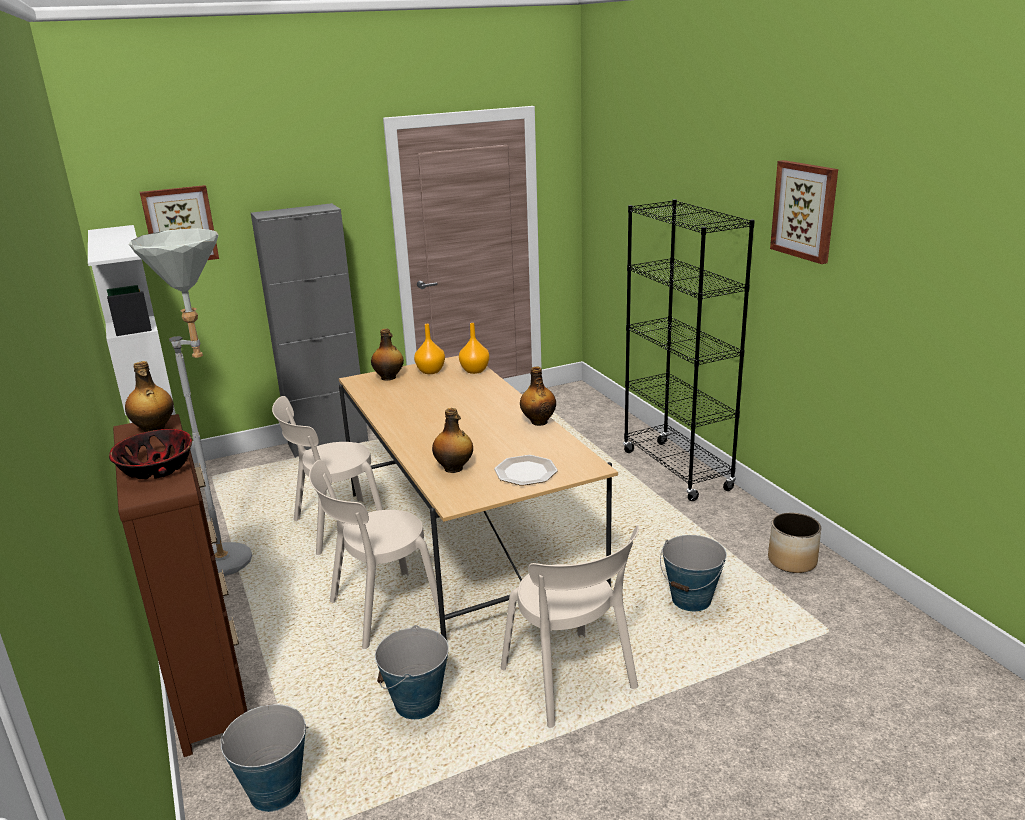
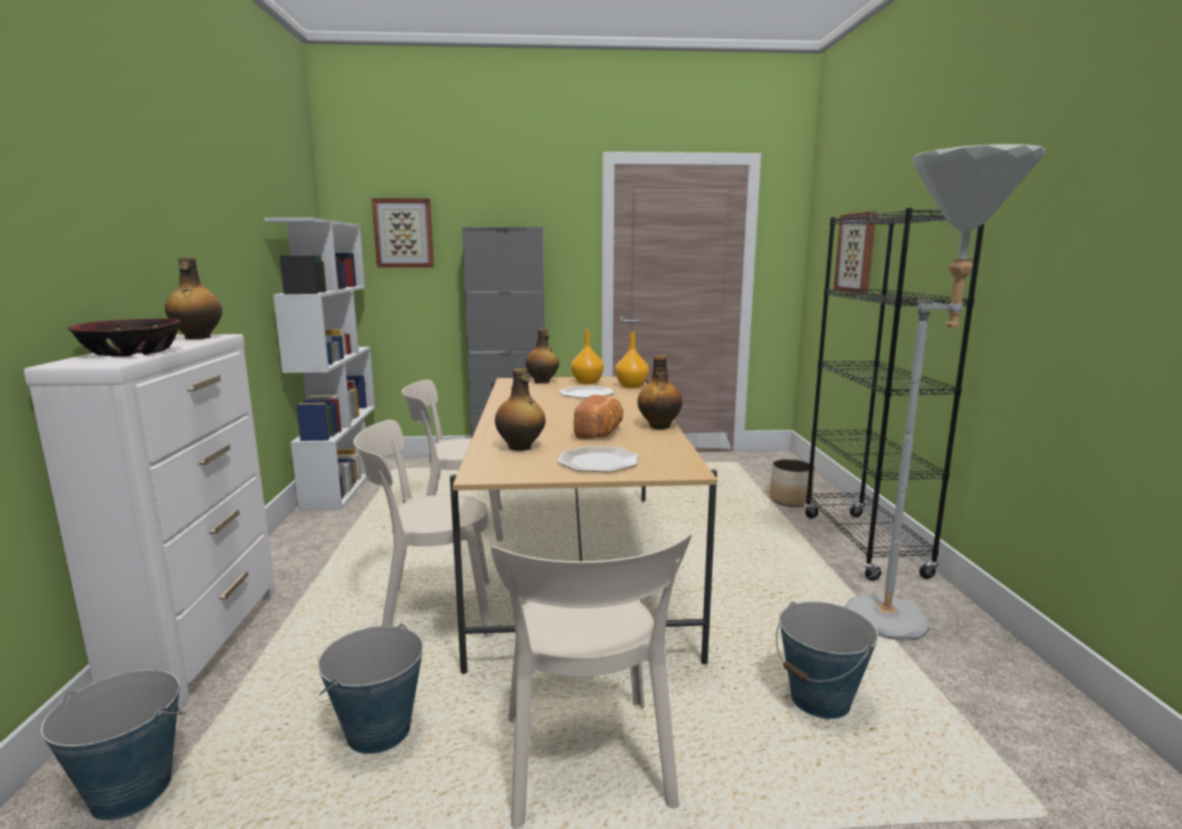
camera: 20 degrees right, 10 degrees down
(206, 685) = (202, 642): brown dresser -> white dresser
(234, 562) = (344, 537): grey floor lamp -> grey floor lamp (905, 624)
(445, 389) = (587, 394): none -> plate
(500, 439) = (600, 433): none -> bread
(791, 561) = (1000, 686): planter -> planter (790, 500)
(805, 210) = (1062, 175): picture -> picture (856, 253)

